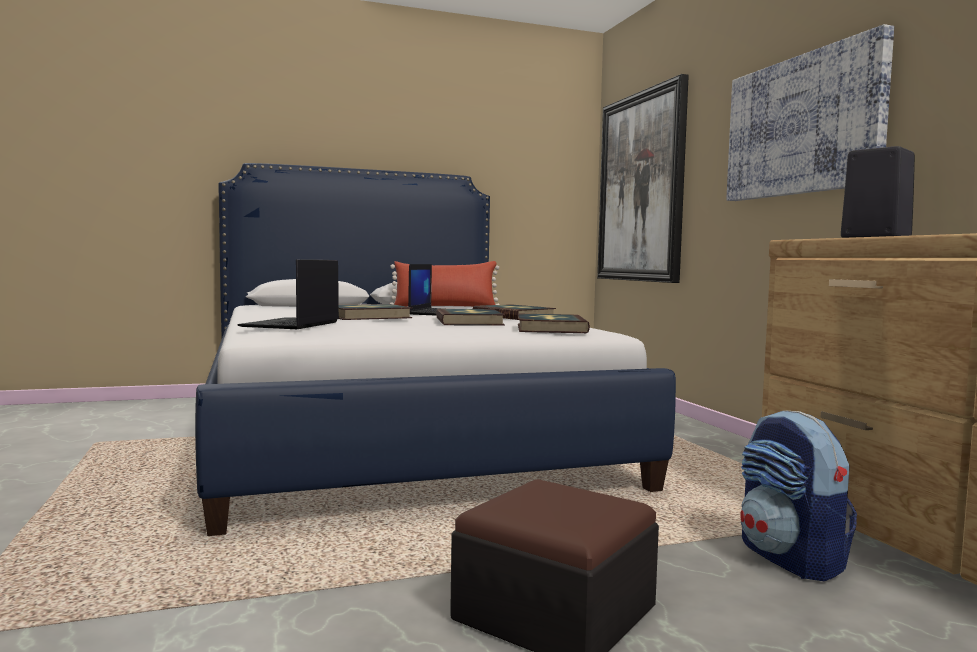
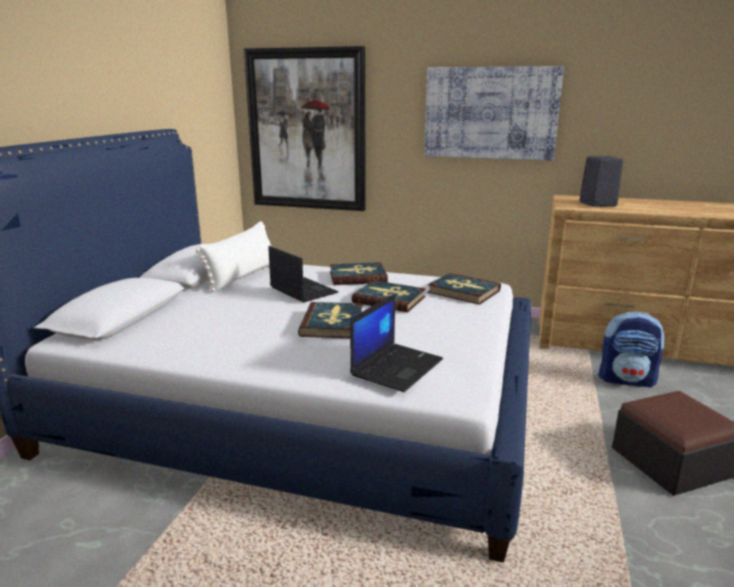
camera: 55 degrees left, 15 degrees up
(291, 324) = (397, 367): laptop -> laptop turned 105 degrees counterclockwise
(445, 307) = (243, 276): red pillow -> white pillow

